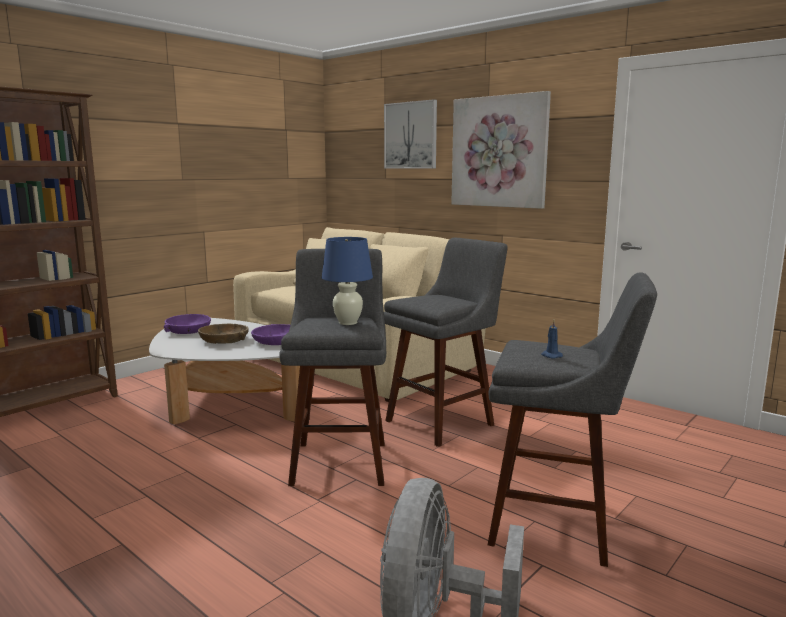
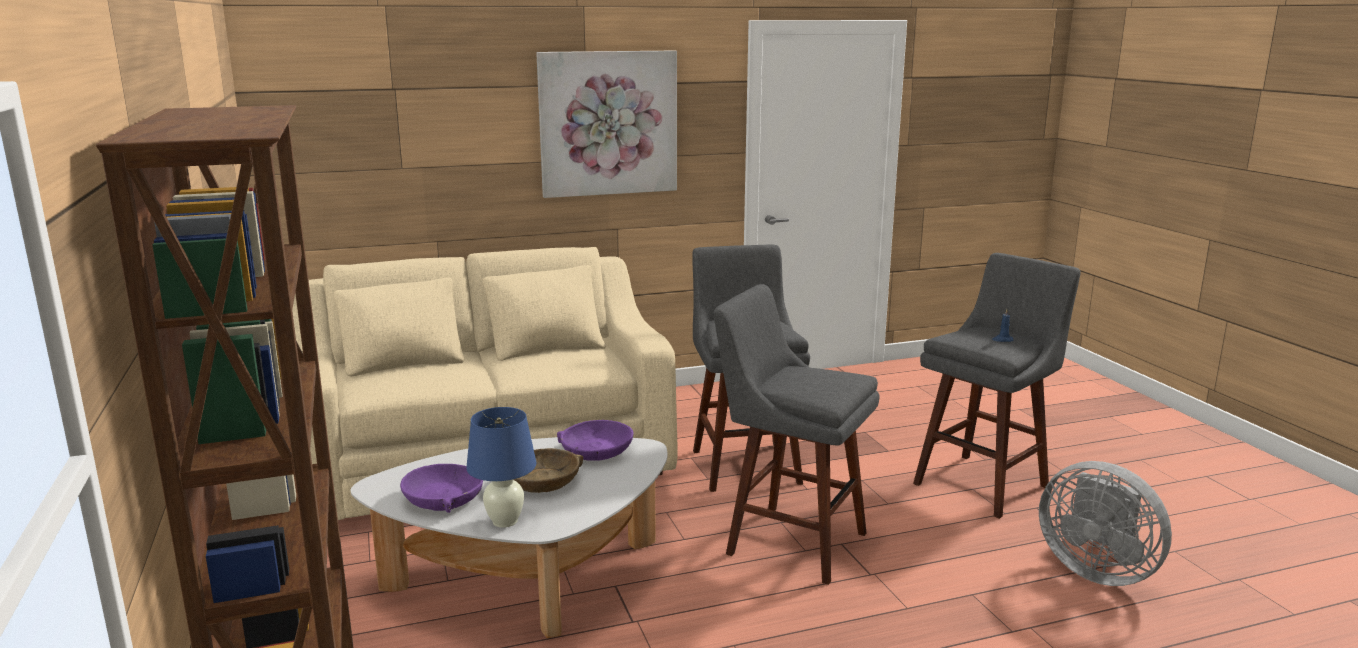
camera: 60 degrees left, 5 degrees up
(347, 322) = (822, 376): blue table lamp -> blue table lamp (504, 521)
(411, 135) = (453, 101): picture -> none

